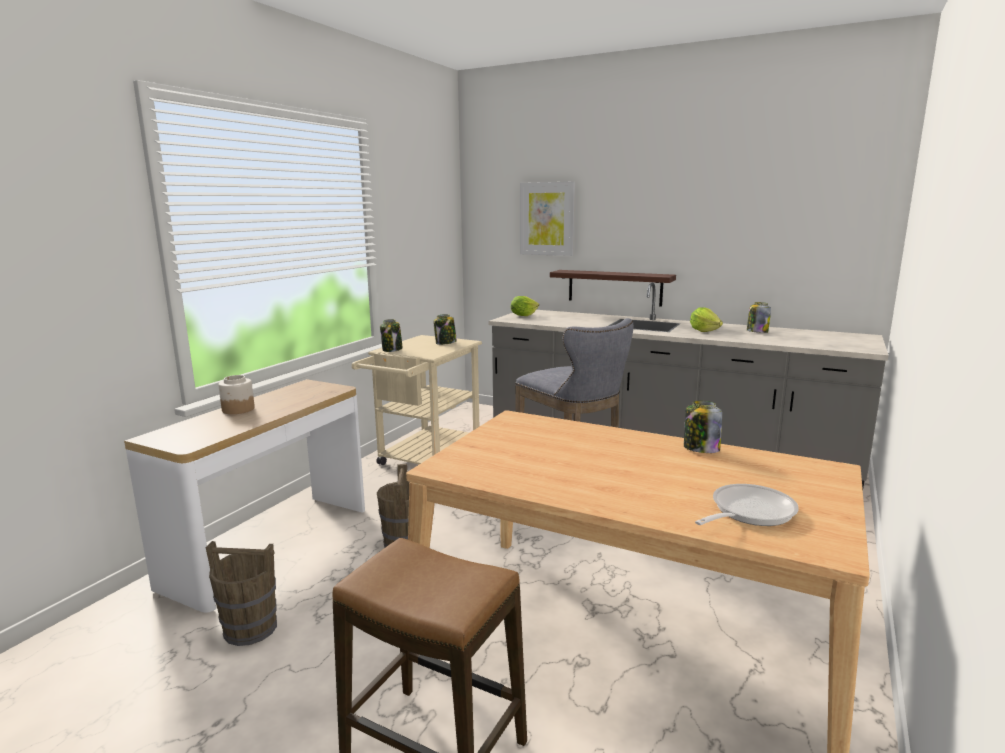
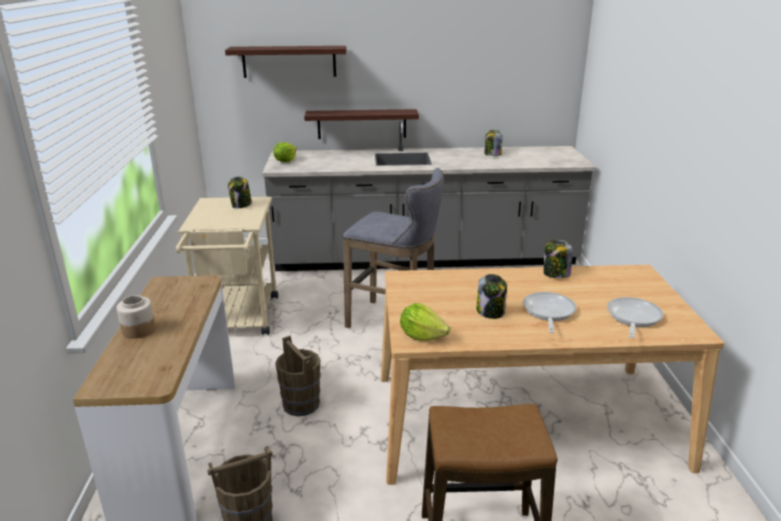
camera: 30 degrees left, 10 degrees up
(392, 349) = (201, 223): jar -> jar (491, 312)
(547, 219) = (289, 61): picture -> shelf
(634, 480) = (548, 313): none -> frying pan
(704, 331) = (456, 159): lettuce -> lettuce (422, 336)

